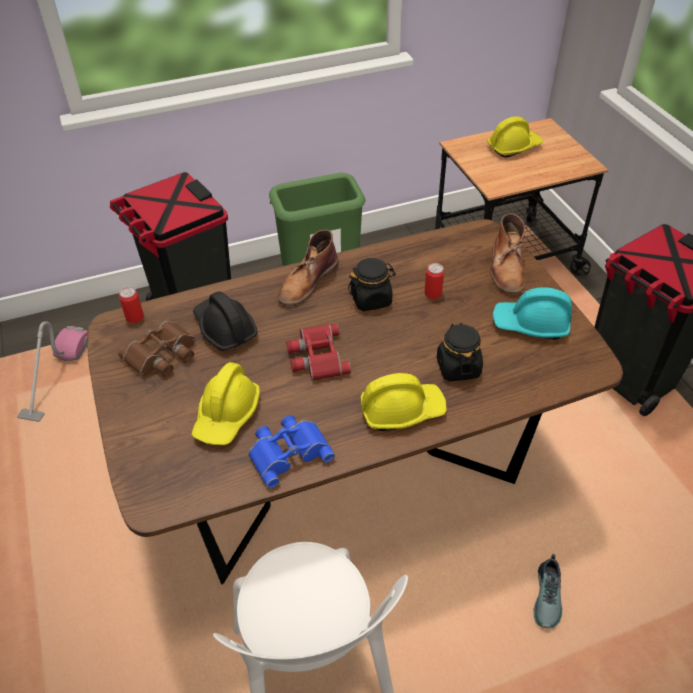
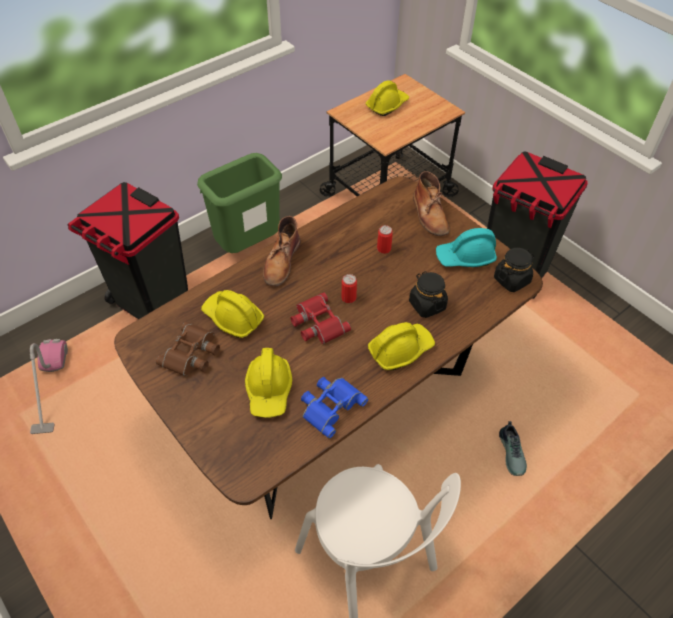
camera: 20 degrees left, 5 degrees up
(135, 317) = (151, 327): can -> can (348, 298)
(225, 328) = (233, 318): black hard hat -> yellow hard hat
(371, 299) = (339, 265): black jar -> black jar (511, 280)

